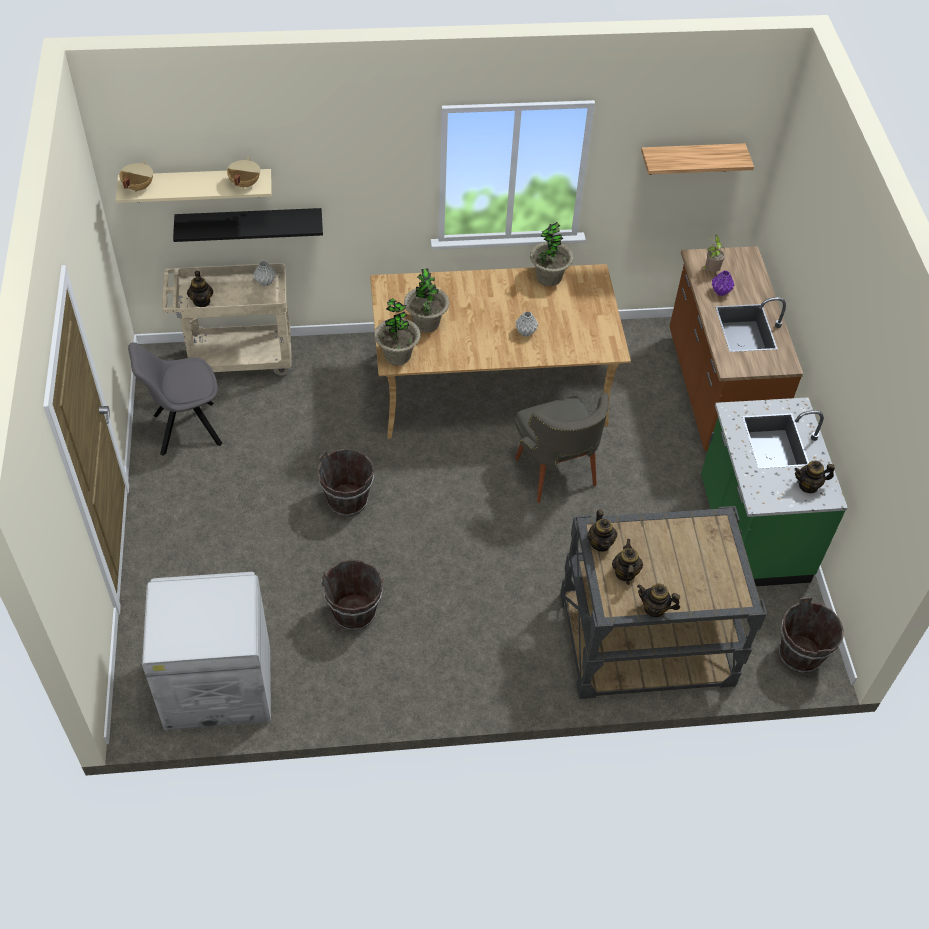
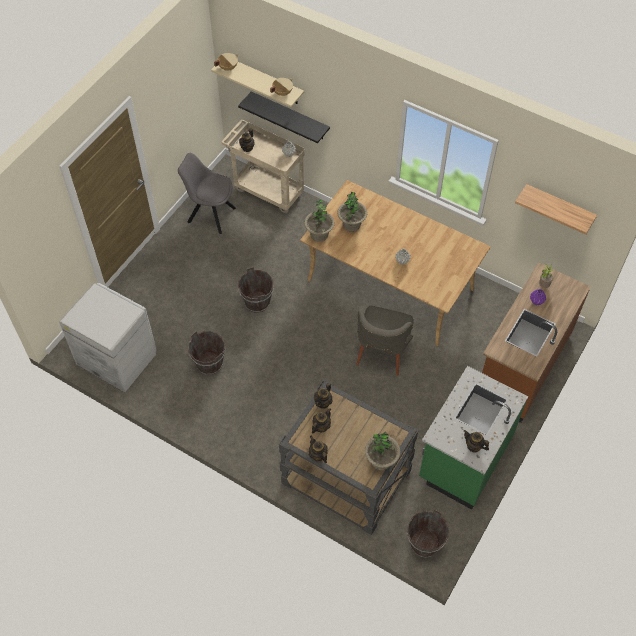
camera: 40 degrees right, 5 degrees up
(549, 277) = (447, 235): potted plant -> potted plant (381, 460)

